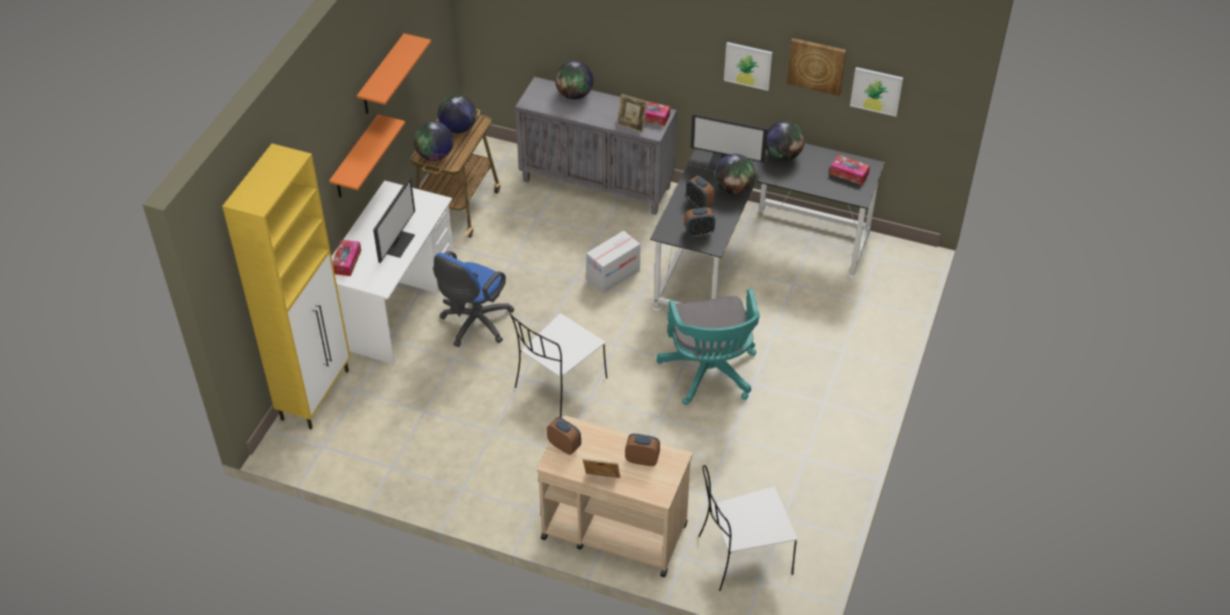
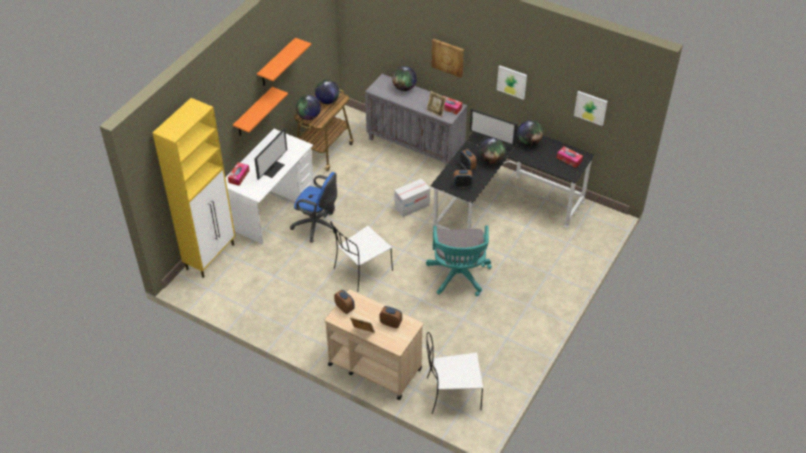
camera: 10 degrees right, 0 degrees up
(474, 325) = (317, 226): blue office chair -> blue office chair turned 105 degrees counterclockwise
(816, 65) = (554, 87): picture -> picture (448, 57)

